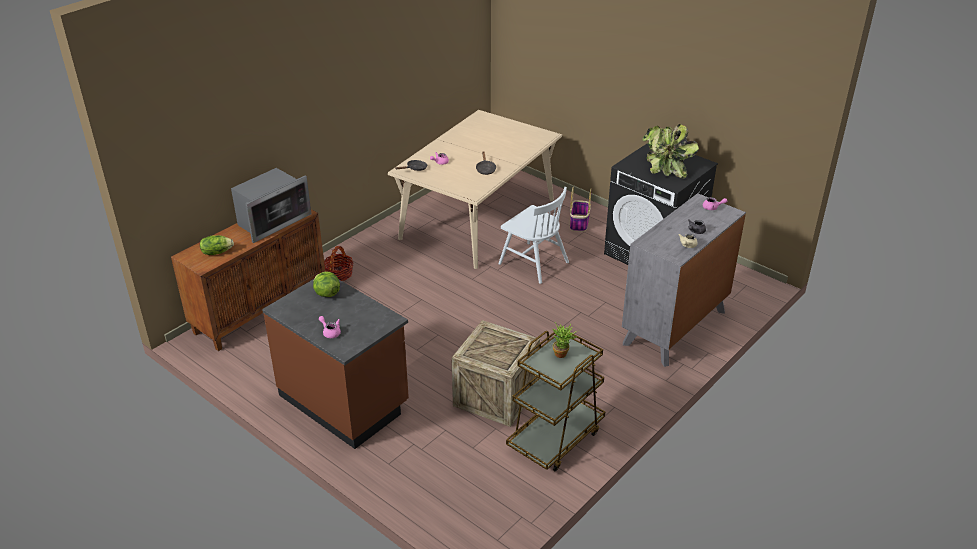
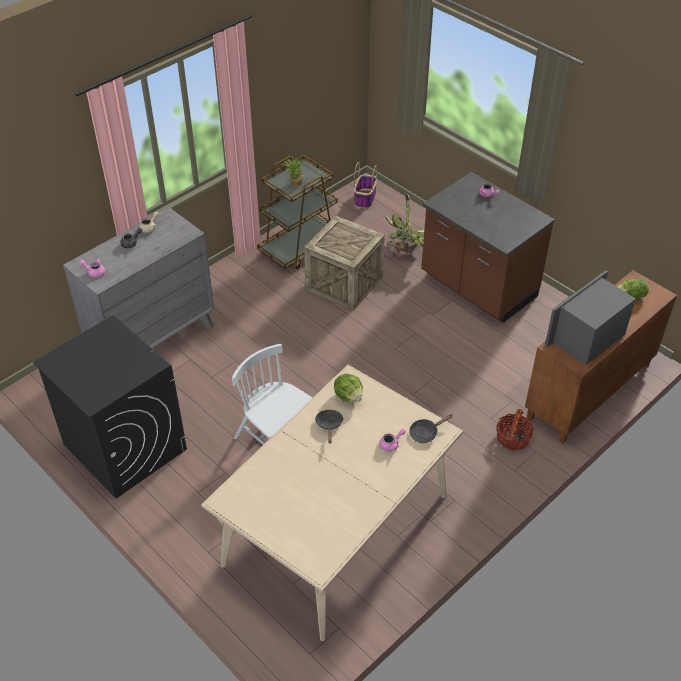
camera: 175 degrees left, 10 degrees up
(326, 294) = (499, 230): lettuce -> lettuce (349, 396)
(579, 223) = (199, 508): basket -> basket (365, 198)
(663, 169) = (108, 354): potted plant -> potted plant (408, 251)

